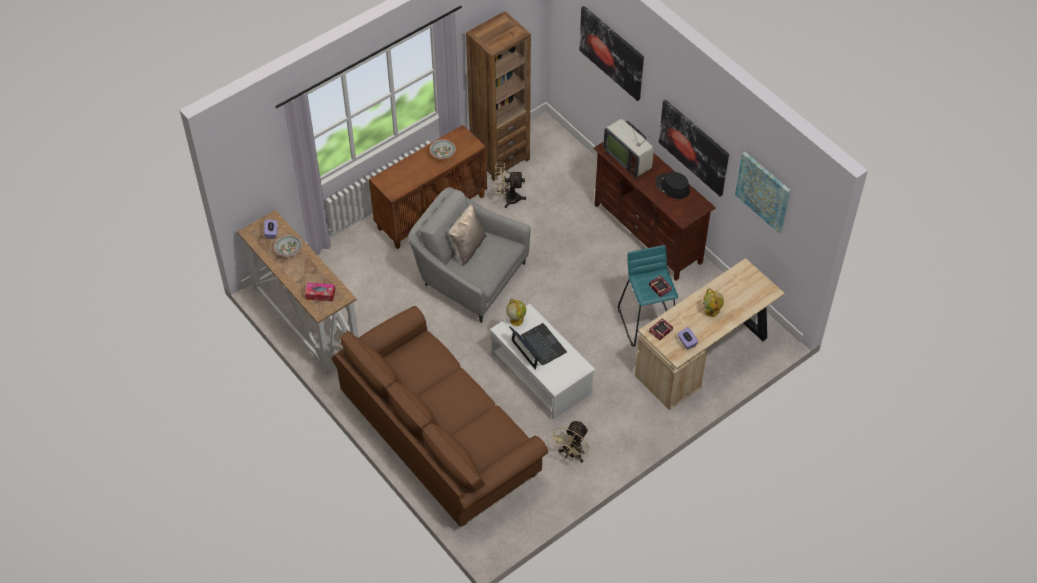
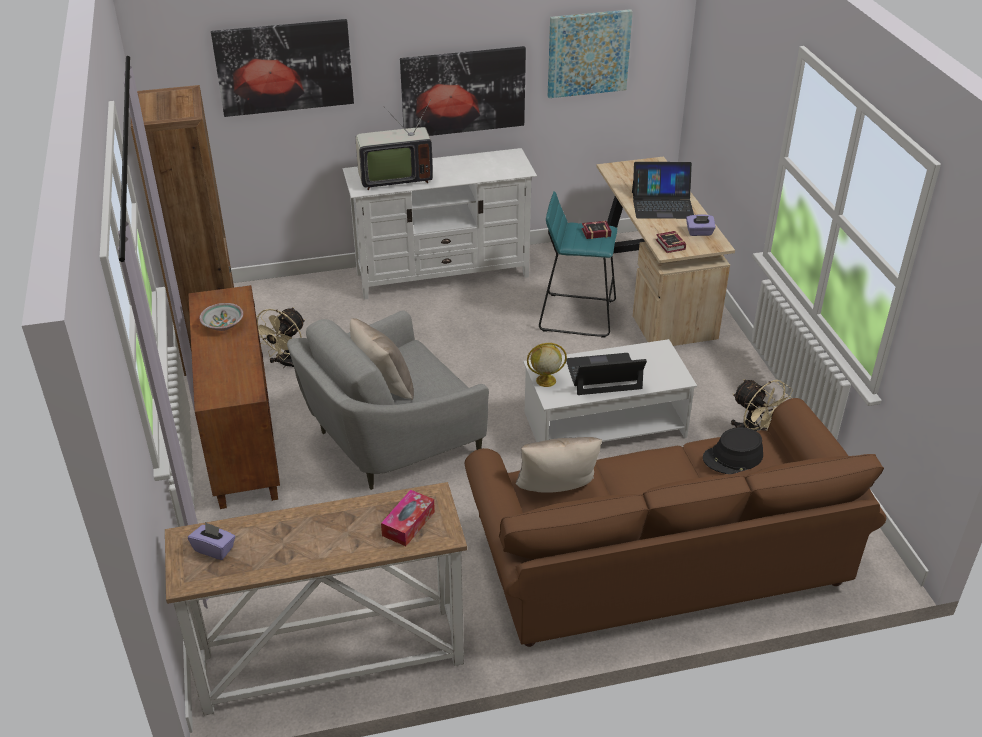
camera: 65 degrees left, 15 degrees down
(289, 250) = (275, 536): bowl -> none
(421, 357) = (557, 492): none -> beige pillow
(648, 233) = (442, 274): brown tv stand -> white tv stand
(672, 187) = (466, 164): black hat -> black hat (733, 457)
(711, 311) = (662, 204): globe -> laptop

